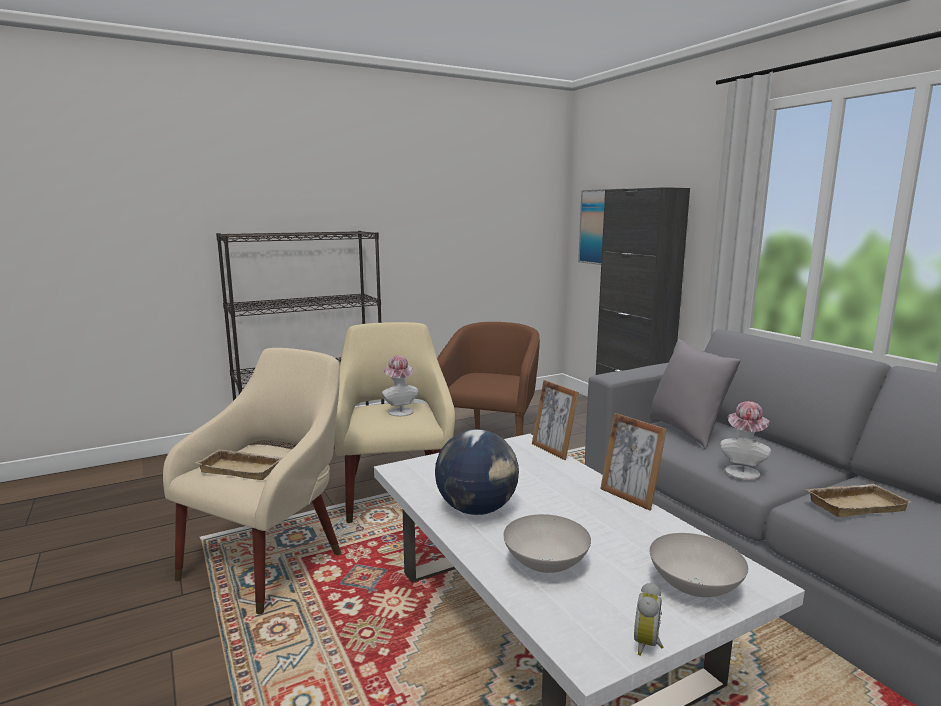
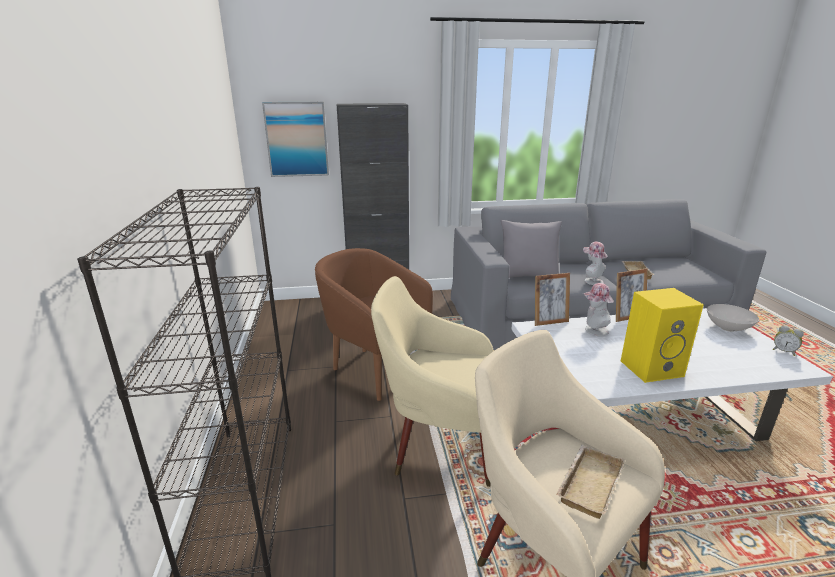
camera: 70 degrees left, 10 degrees up
(399, 411) = (443, 366): hat -> hat (593, 330)
(477, 510) = (652, 368): globe -> yellow speaker
(547, 564) = (719, 359): white bowl -> none

